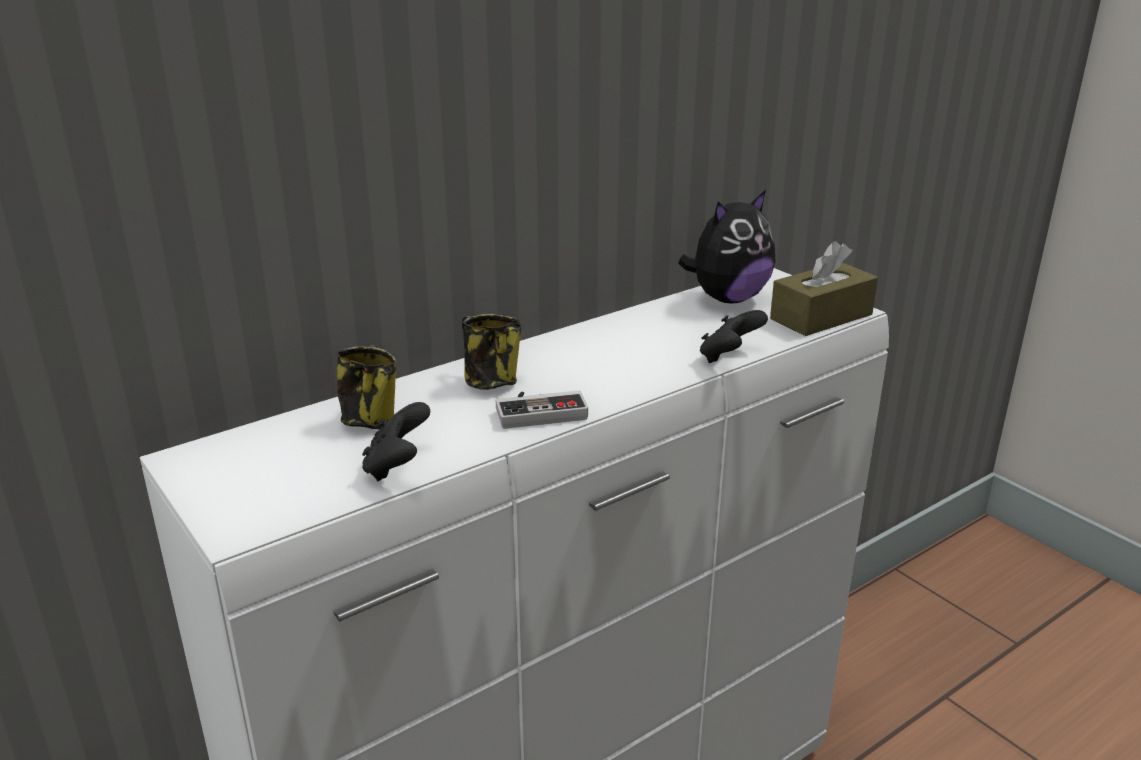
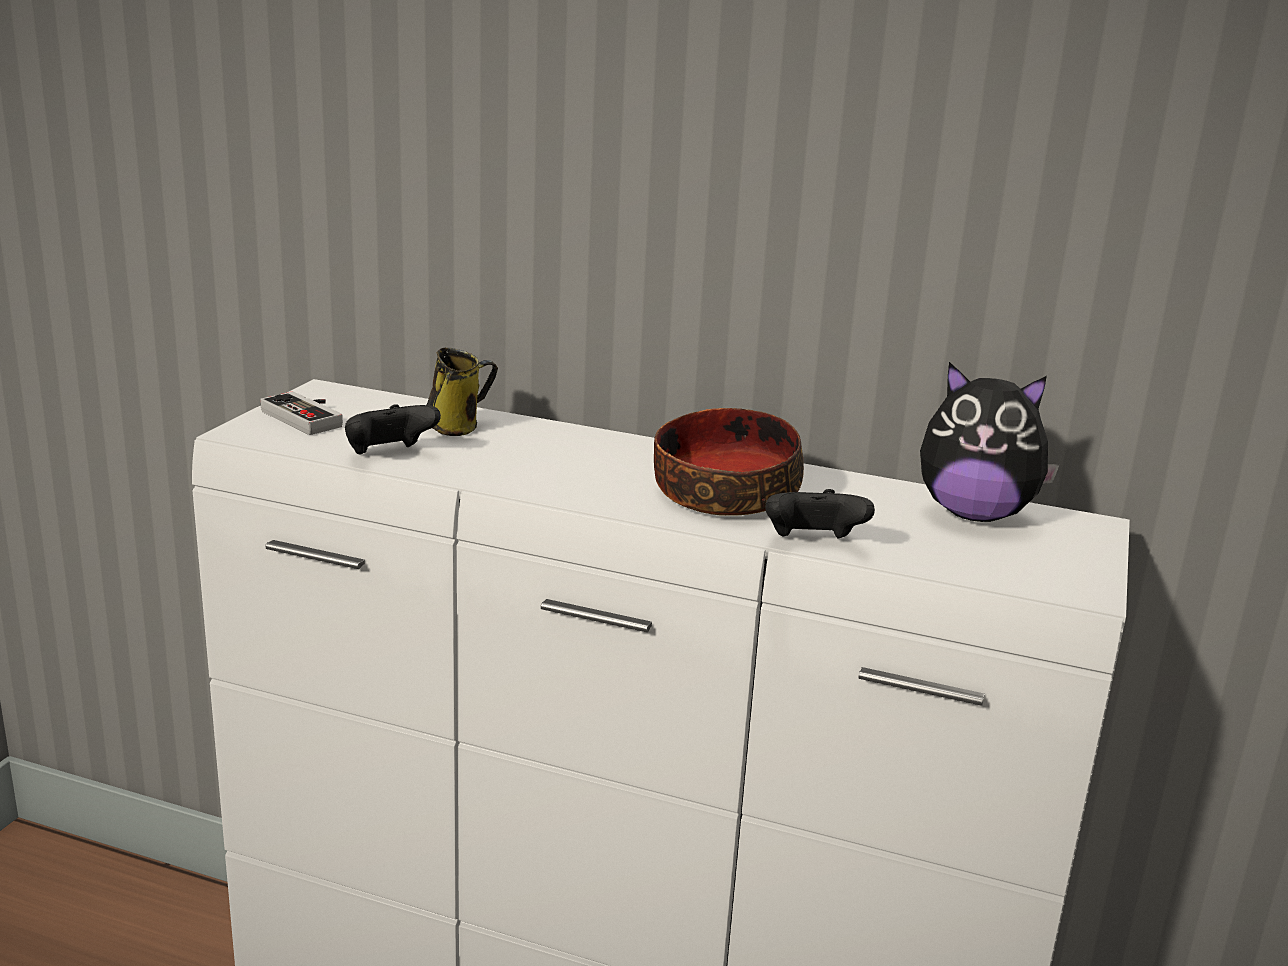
camera: 55 degrees right, 5 degrees down
(488, 382) = (584, 451): mug -> none
(540, 410) = (557, 482): game controller -> game controller (309, 417)
(621, 358) = (724, 493): none -> bowl
(821, 317) = (1024, 576): brown tissue box -> none

